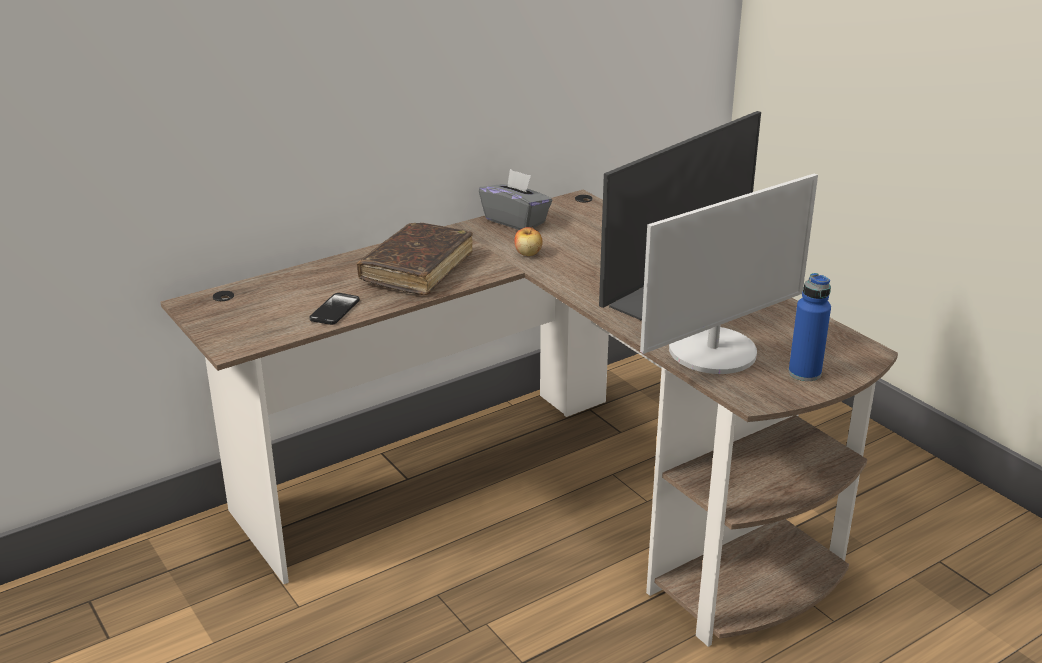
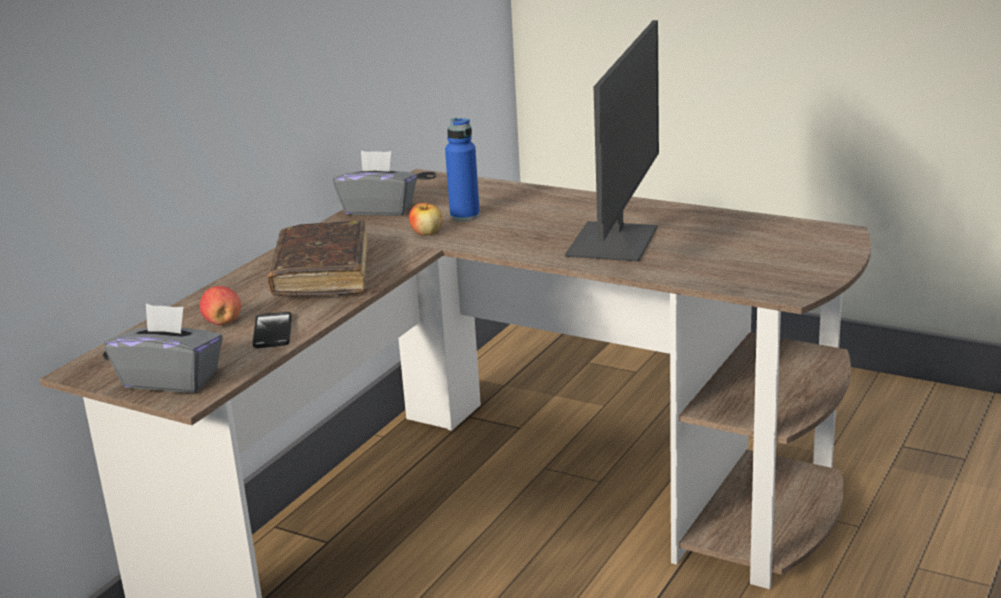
camera: 25 degrees left, 5 degrees down
(234, 329) = (171, 380): none -> grey tissue box
(311, 291) = (223, 322): none -> apple
(714, 351) = (709, 266): monitor -> none
(804, 373) = (809, 261): blue bottle -> blue bottle (465, 216)

